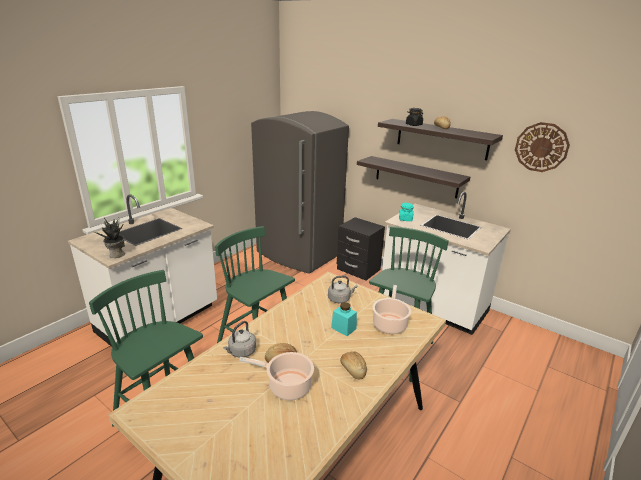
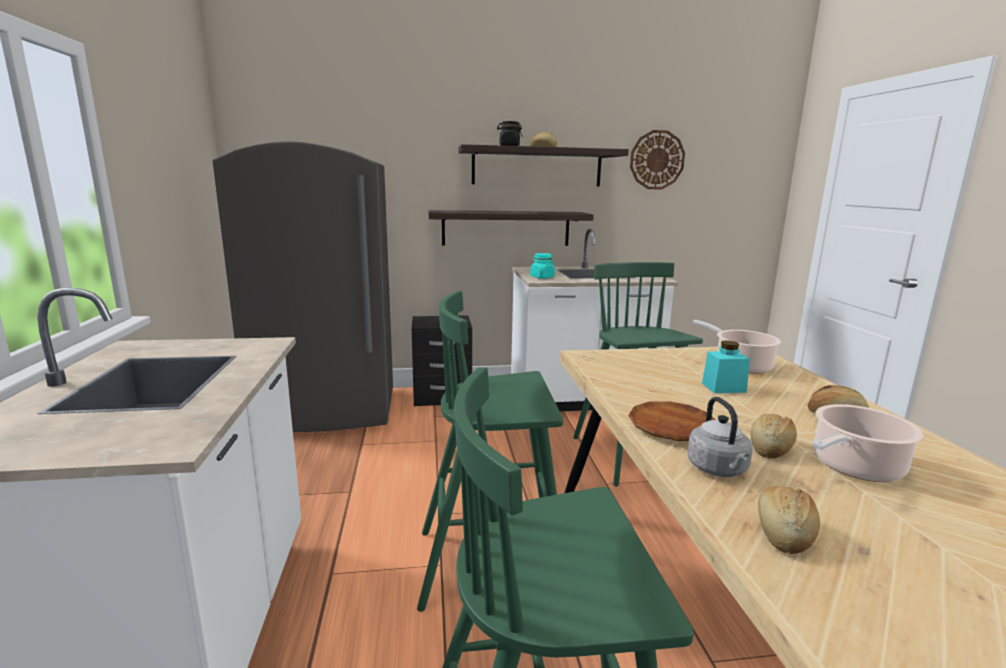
camera: 45 degrees left, 10 degrees down
(116, 255) = (166, 437): potted plant -> none
(204, 379) = (784, 532): none -> bread
(271, 329) = (672, 427): none -> brown plate
(340, 299) = (645, 367): grey kettle -> none

